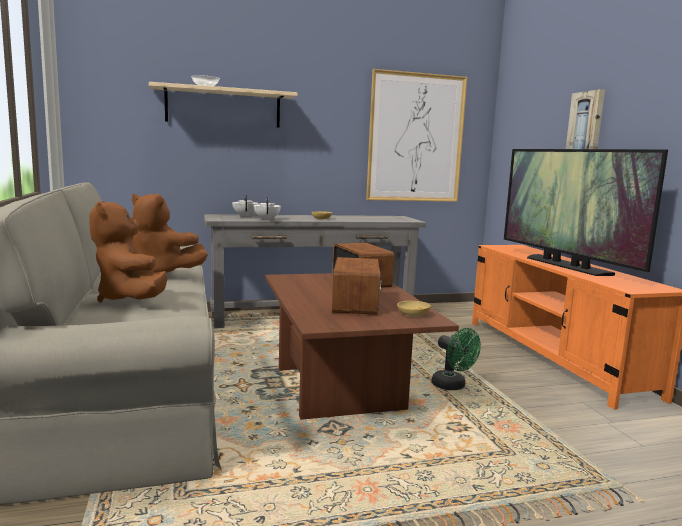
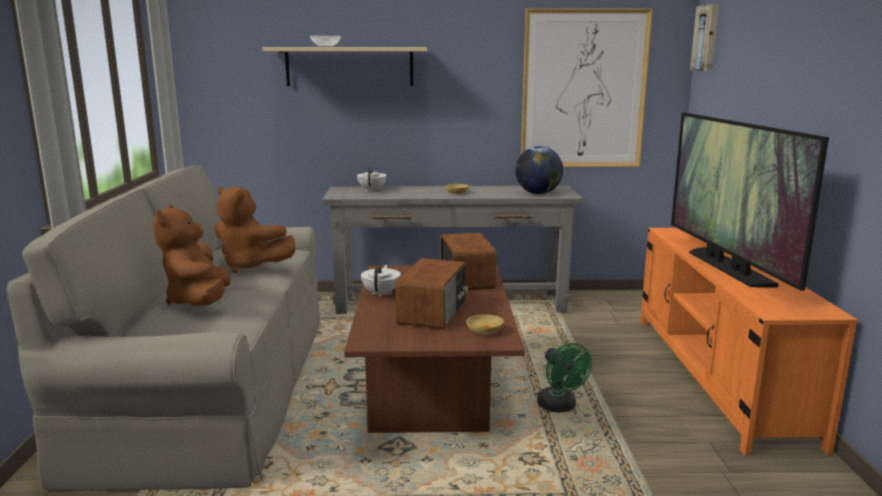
camera: 15 degrees right, 5 degrees up
(267, 219) = (391, 196): white teapot -> white teapot (381, 293)
(388, 219) = (538, 193): none -> globe
(586, 122) = (775, 80): picture -> picture (707, 38)

